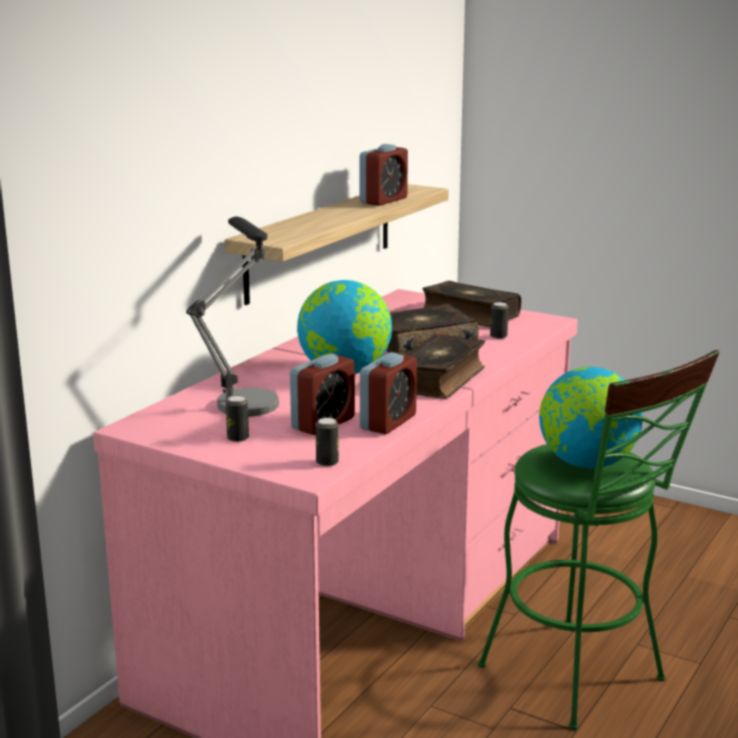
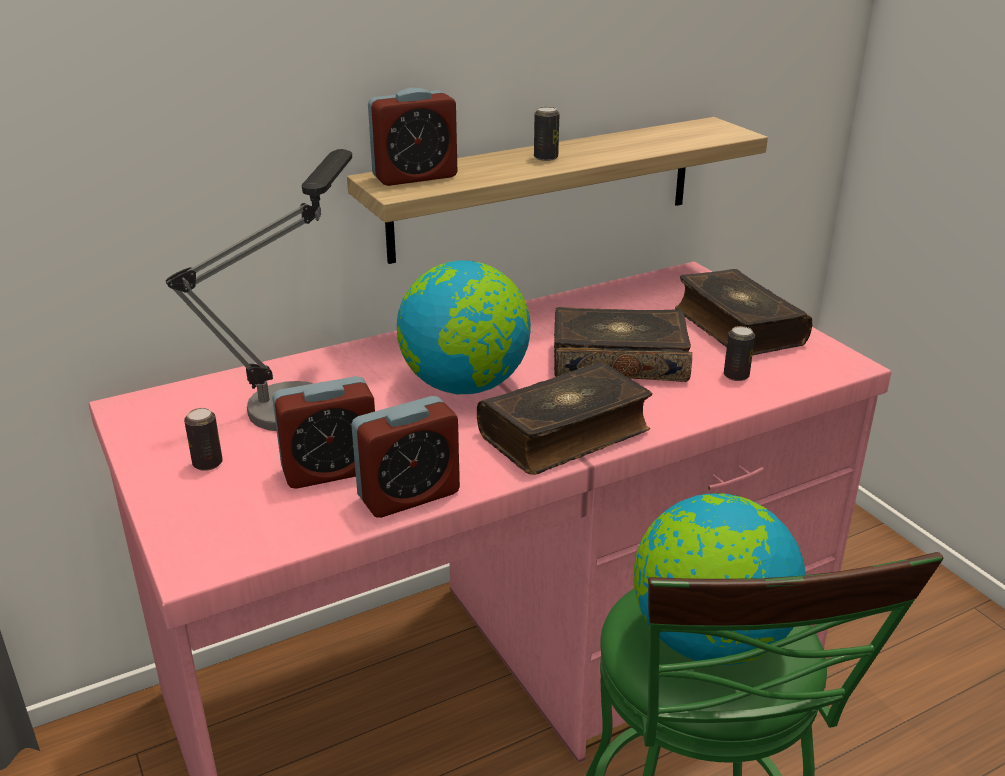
camera: 30 degrees right, 10 degrees up
(327, 462) = (247, 546): can -> can (546, 157)
(383, 201) = (644, 144): alarm clock -> alarm clock (415, 177)

